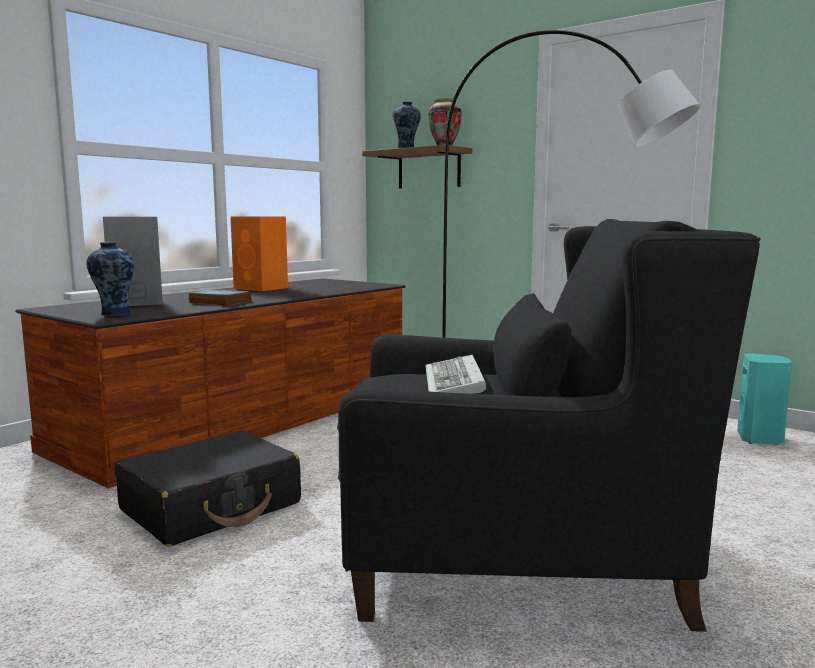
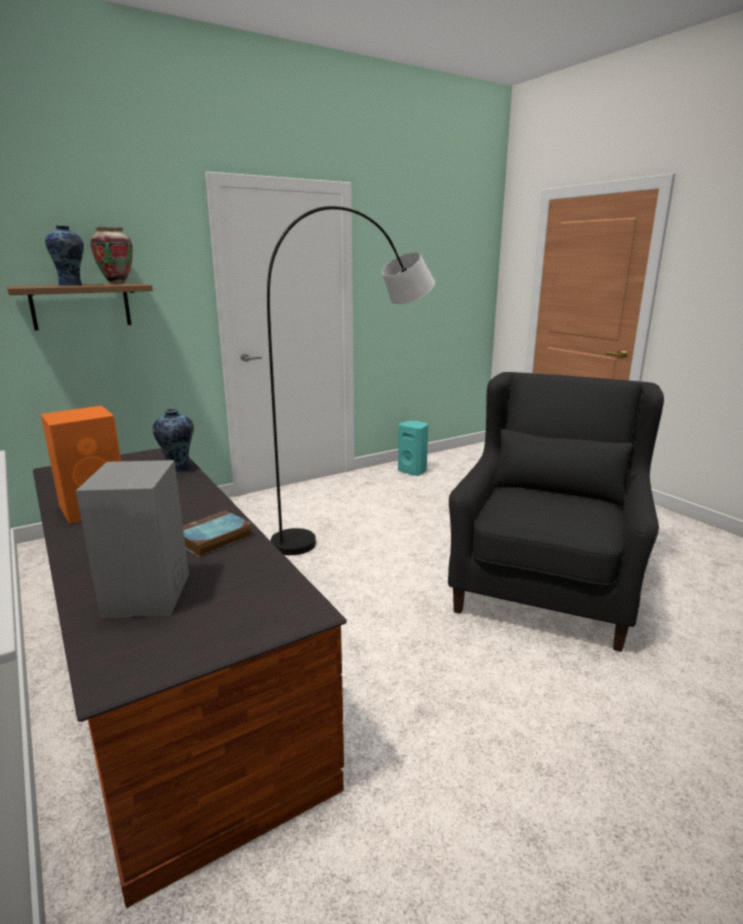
camera: 70 degrees left, 10 degrees up
(114, 314) = (256, 608): vase -> vase (178, 469)
(212, 507) = (430, 705): black suitcase -> none
(455, 382) = (537, 501): keyboard -> none

